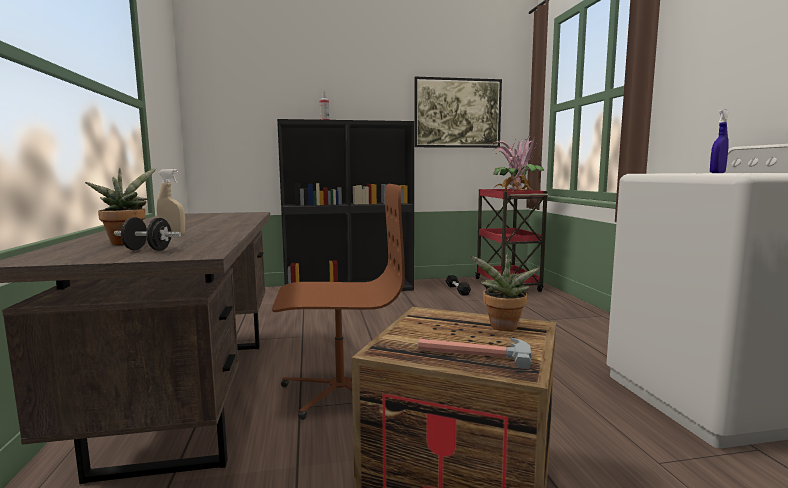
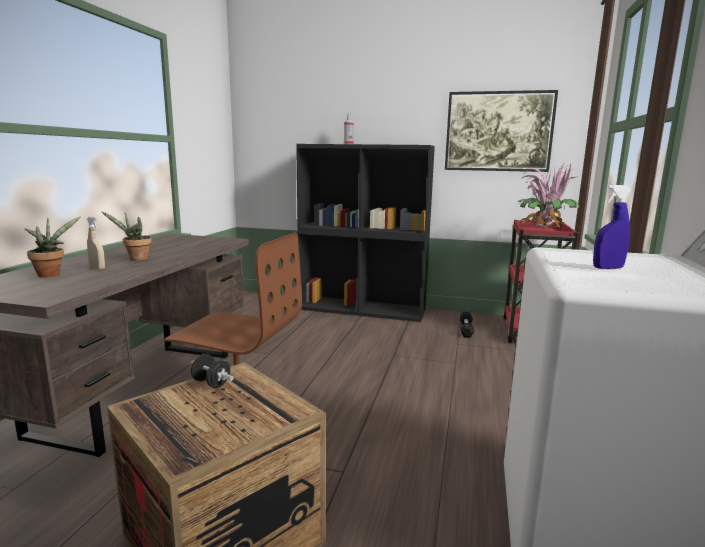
camera: 25 degrees right, 5 degrees up
(148, 250) = (36, 287): black dumbbell -> black dumbbell (211, 383)
(473, 353) = (188, 428): hammer -> none
(502, 328) = (264, 407): potted plant -> potted plant (136, 259)

